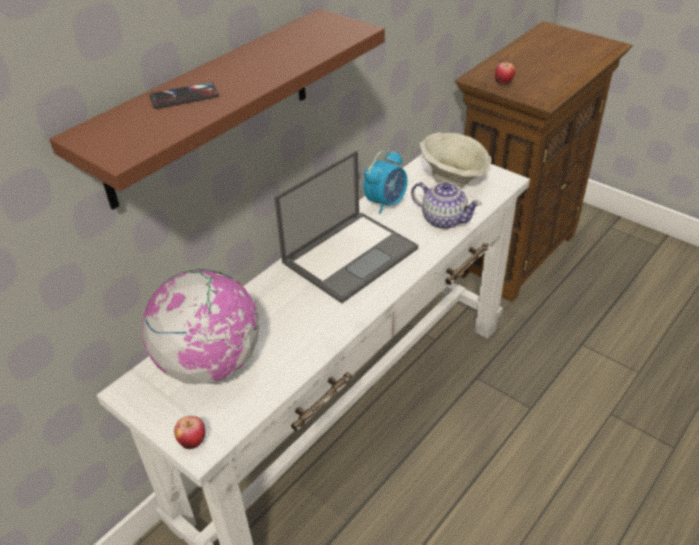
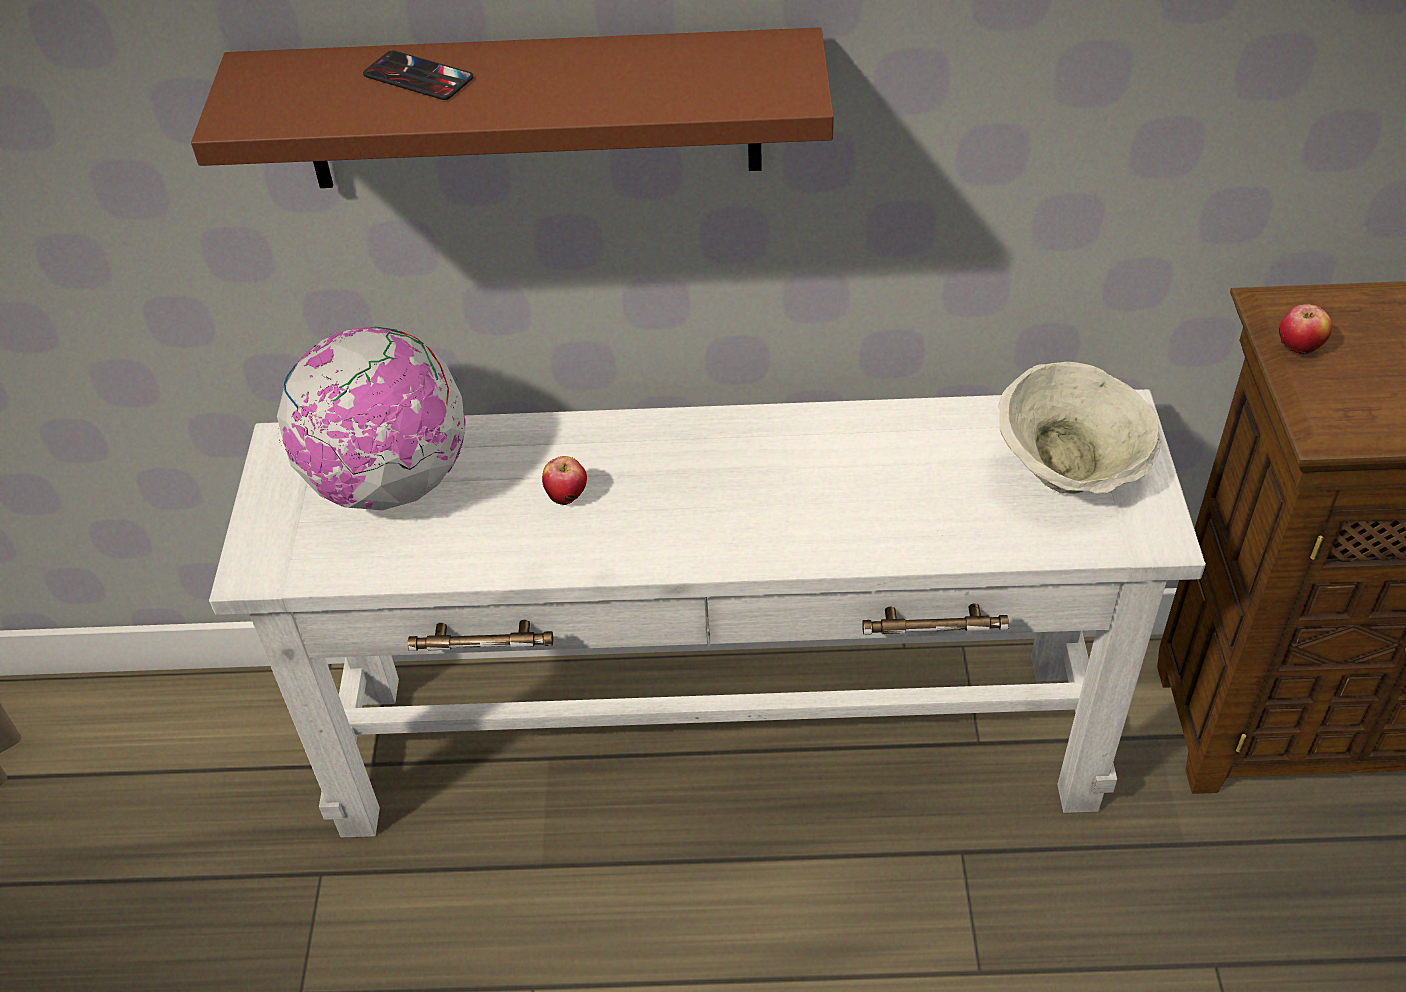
camera: 50 degrees right, 5 degrees up
(193, 441) = (257, 555): apple -> apple (567, 497)
(351, 254) = (740, 472): laptop -> none
(386, 203) = (907, 432): alarm clock -> none
(443, 219) = (948, 521): teapot -> none

